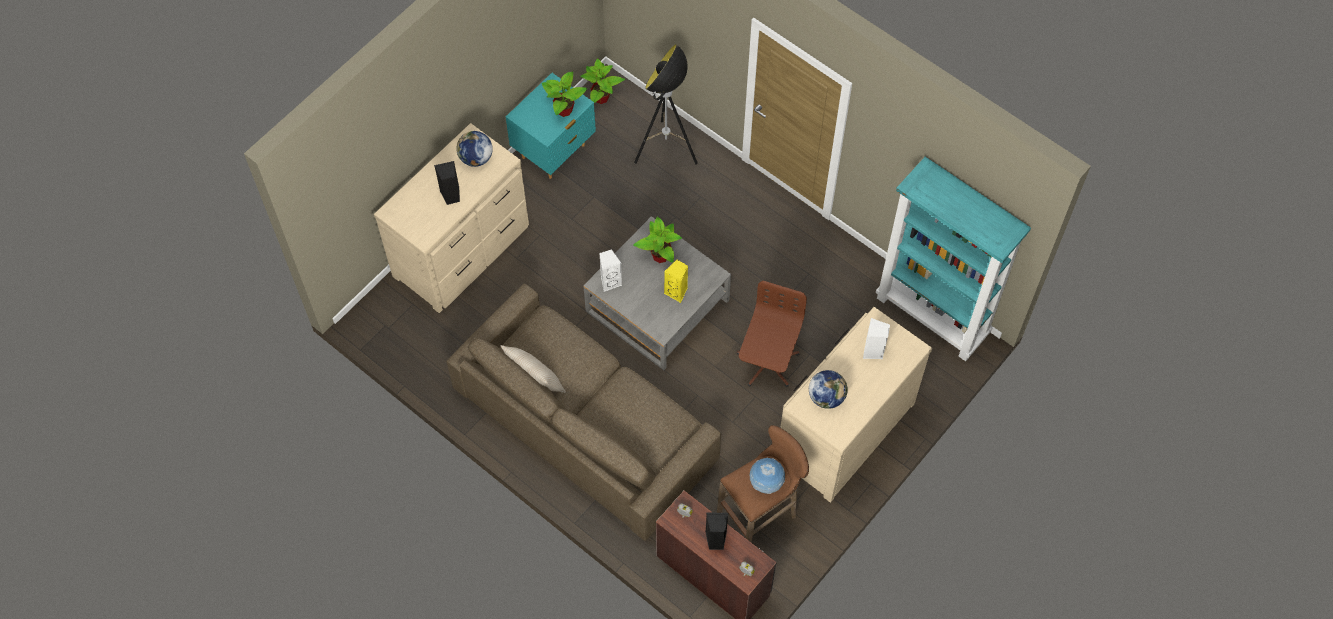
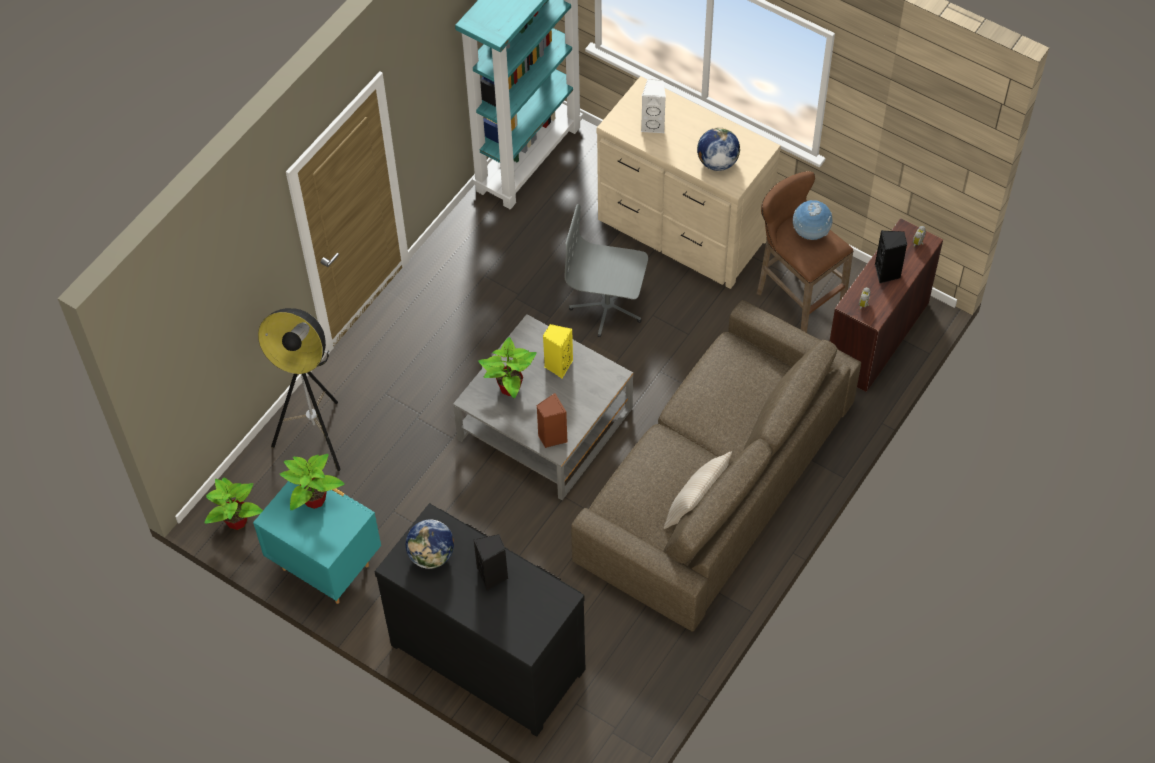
camera: 95 degrees left, 5 degrees down
(463, 251) = (489, 654): beige dresser -> black dresser
(610, 281) = (552, 437): white speaker -> brown speaker
(767, 362) = (607, 307): brown office chair -> grey office chair

